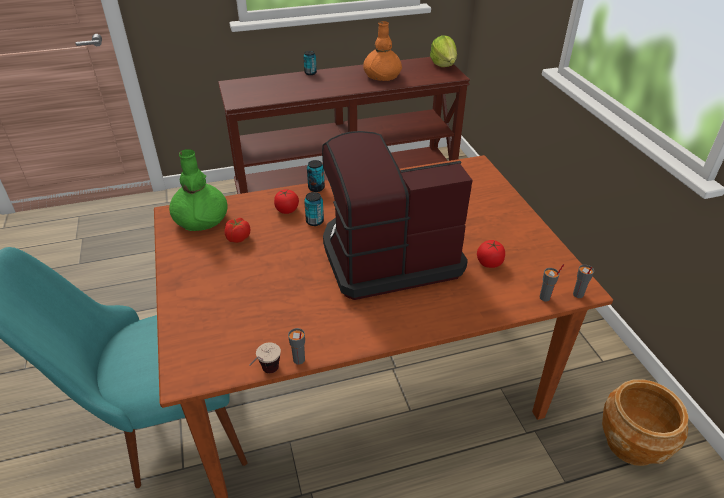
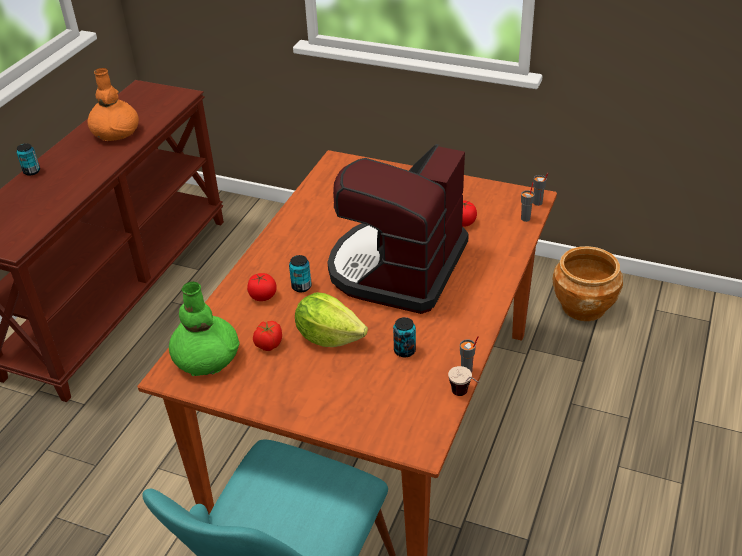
camera: 50 degrees left, 0 degrees up
(316, 188) = (251, 263): can -> can (404, 351)
(443, 64) = (154, 89): lettuce -> lettuce (329, 337)

